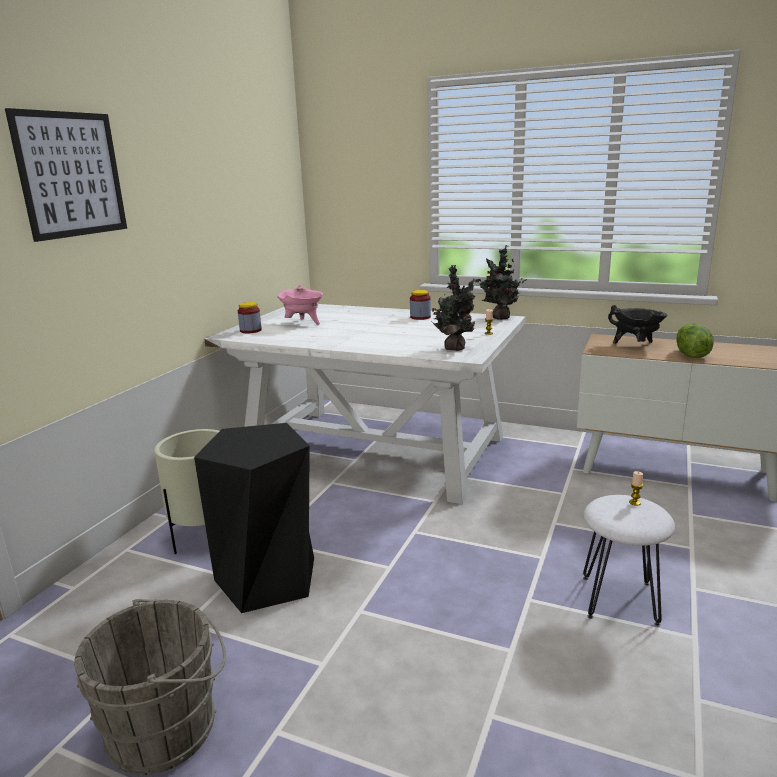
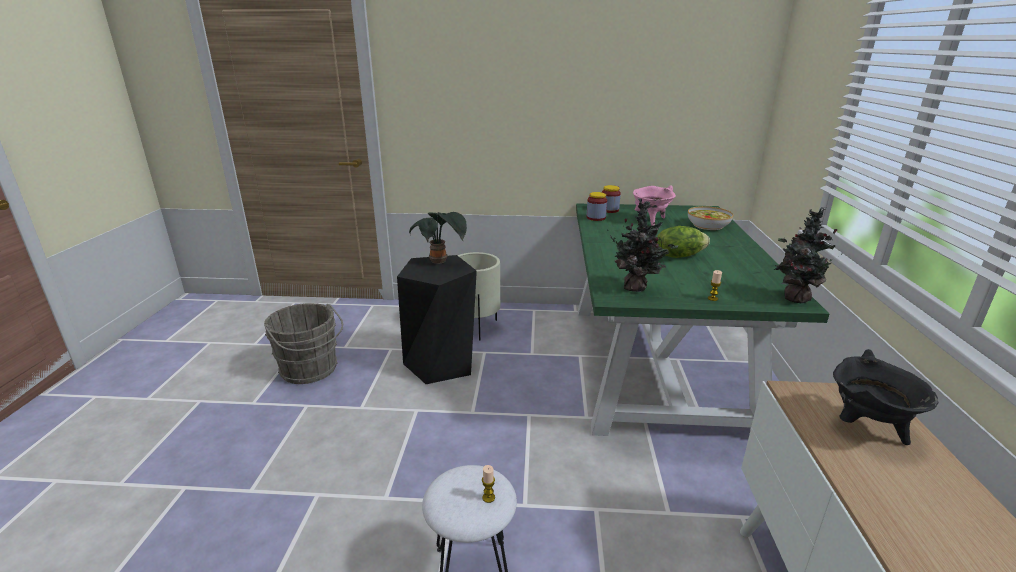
camera: 70 degrees right, 5 degrees up
(71, 175) = (473, 65): picture -> none
(234, 439) = (440, 261): none -> potted plant
(339, 312) = (707, 225): none -> bowl
(377, 450) = (656, 364): white dining table -> green dining table
(420, 317) = (736, 259): jar -> jar (596, 218)
(690, 355) = (880, 491): lettuce -> lettuce (679, 256)

